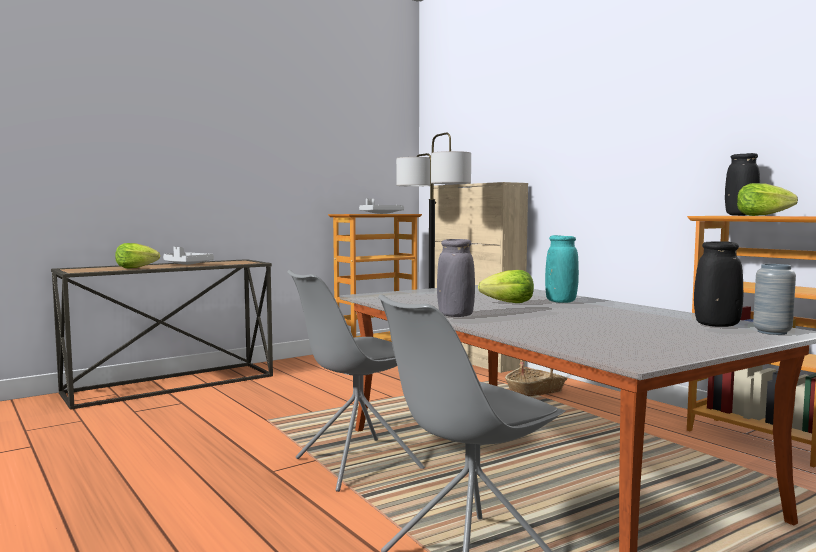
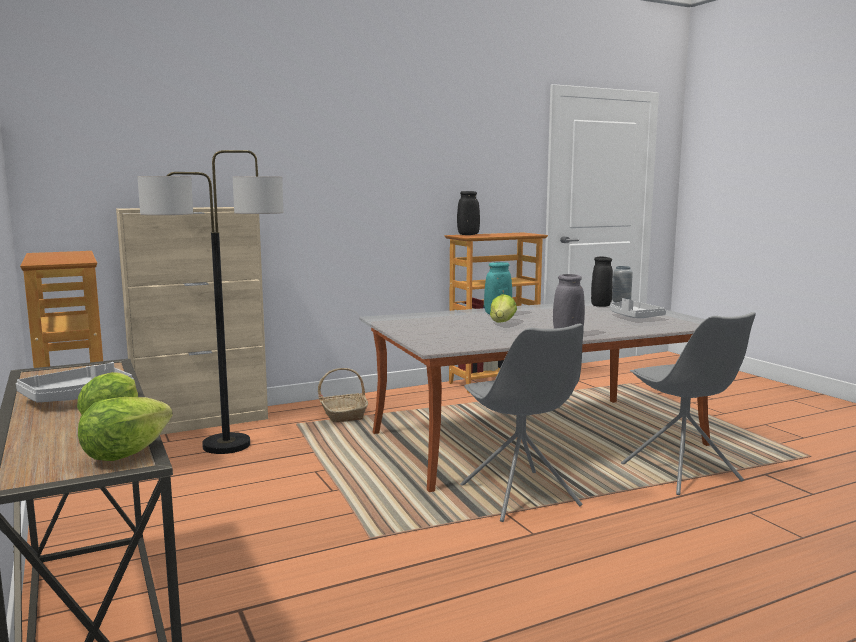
camera: 80 degrees left, 5 degrees up
(381, 213) = (63, 256): grey tray -> grey tray (634, 317)
(761, 216) = (497, 235): lettuce -> lettuce (125, 453)

